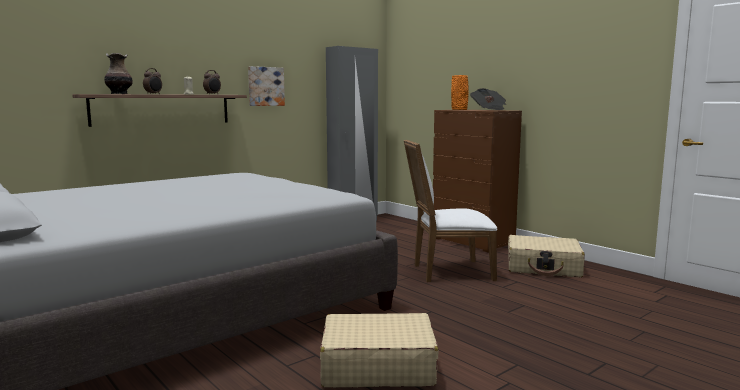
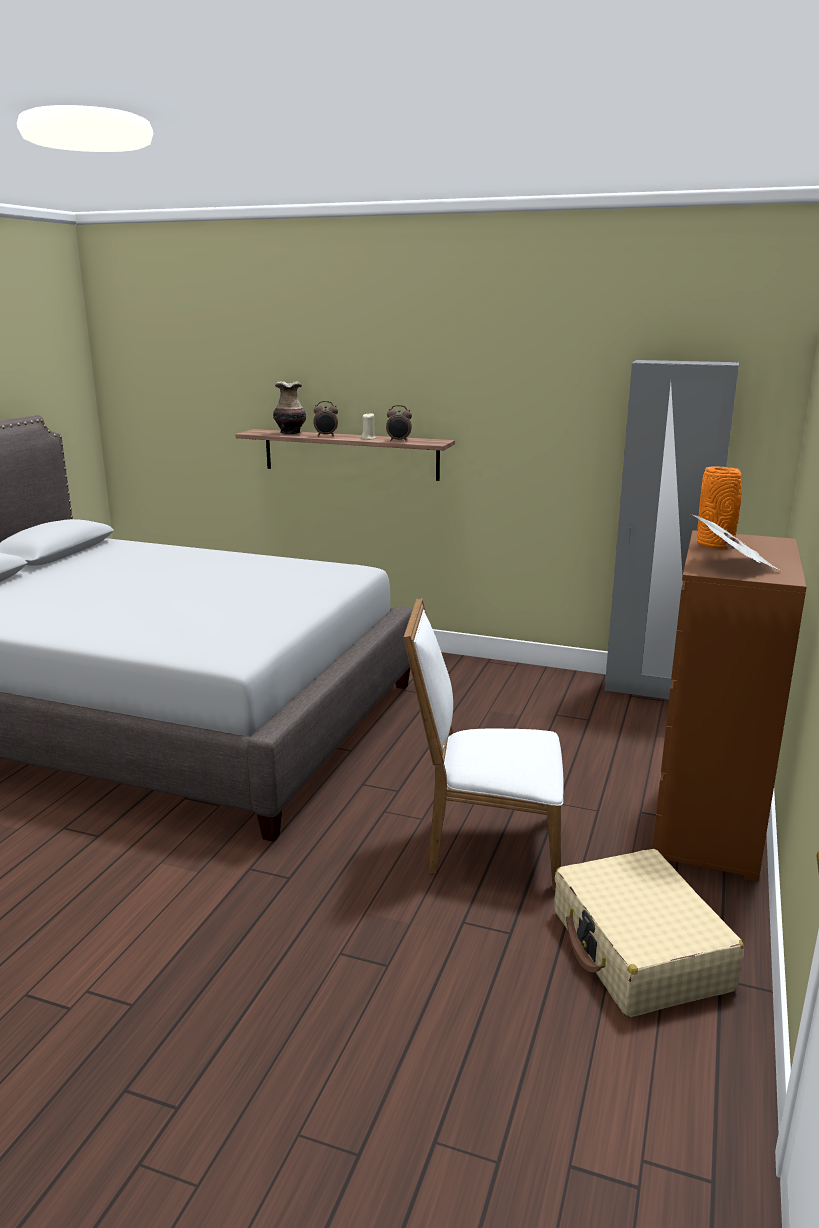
camera: 60 degrees right, 10 degrees up
(265, 86) = (508, 429): picture -> none
(377, 366) = (82, 886): beige suitcase -> none
(447, 272) = (485, 846): white chair -> white chair turned 45 degrees counterclockwise

